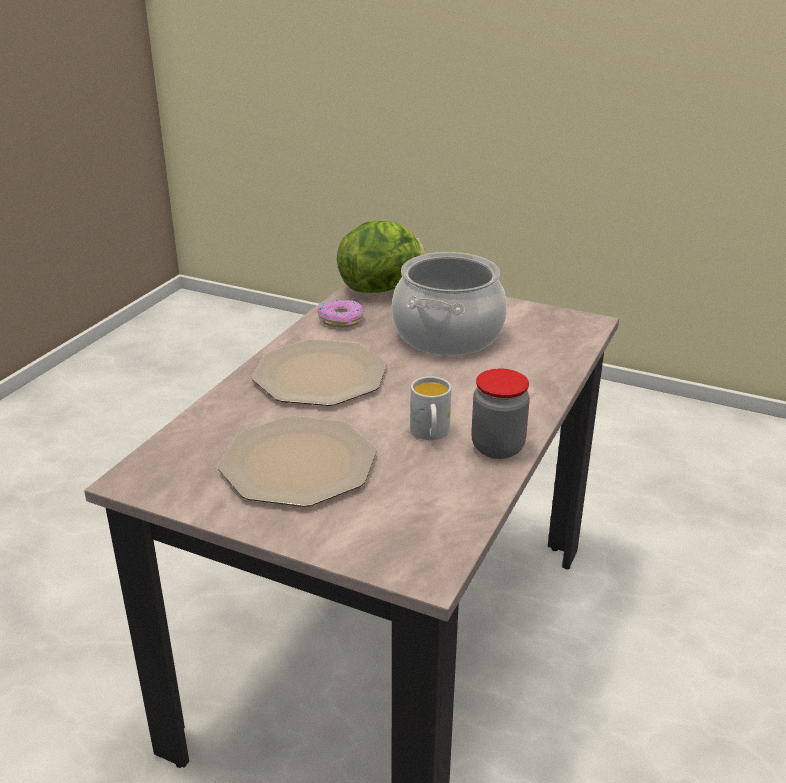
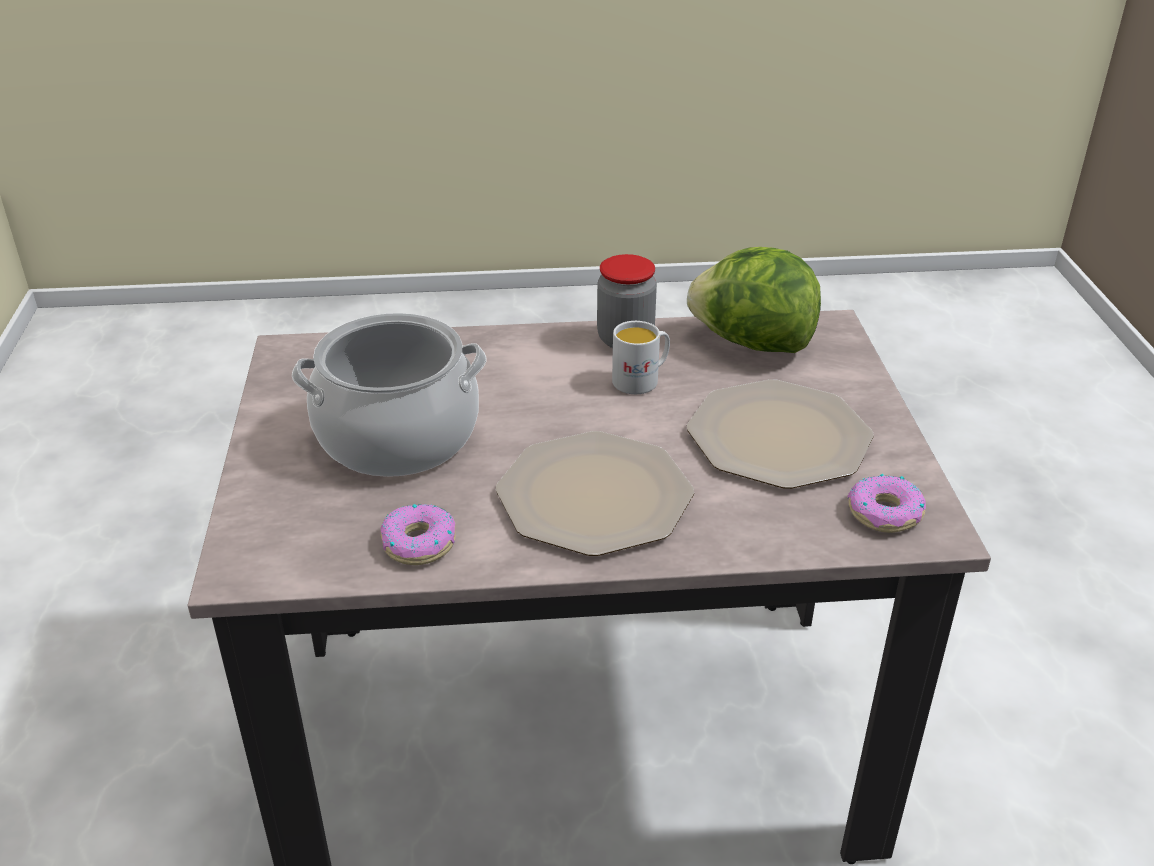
camera: 120 degrees left, 5 degrees up
(172, 468) = (885, 513): none -> donut
(383, 288) = (270, 546): lettuce -> lettuce (752, 343)

